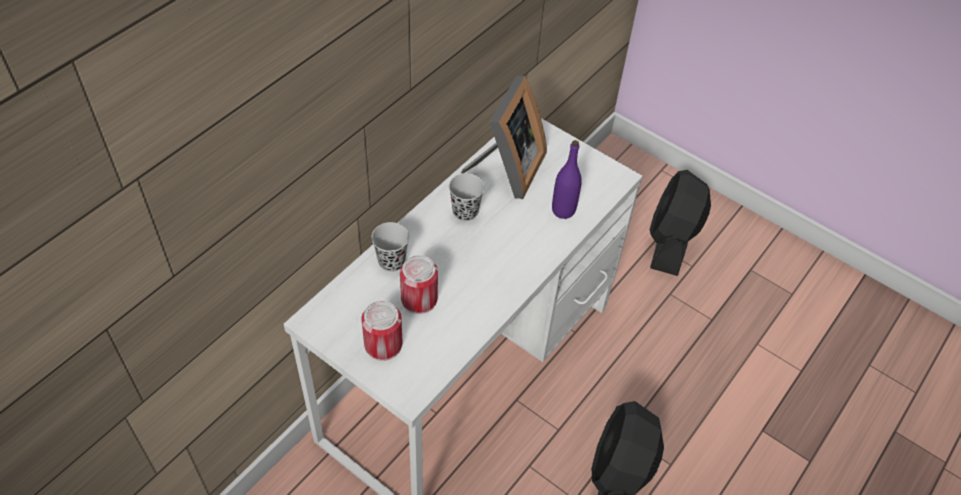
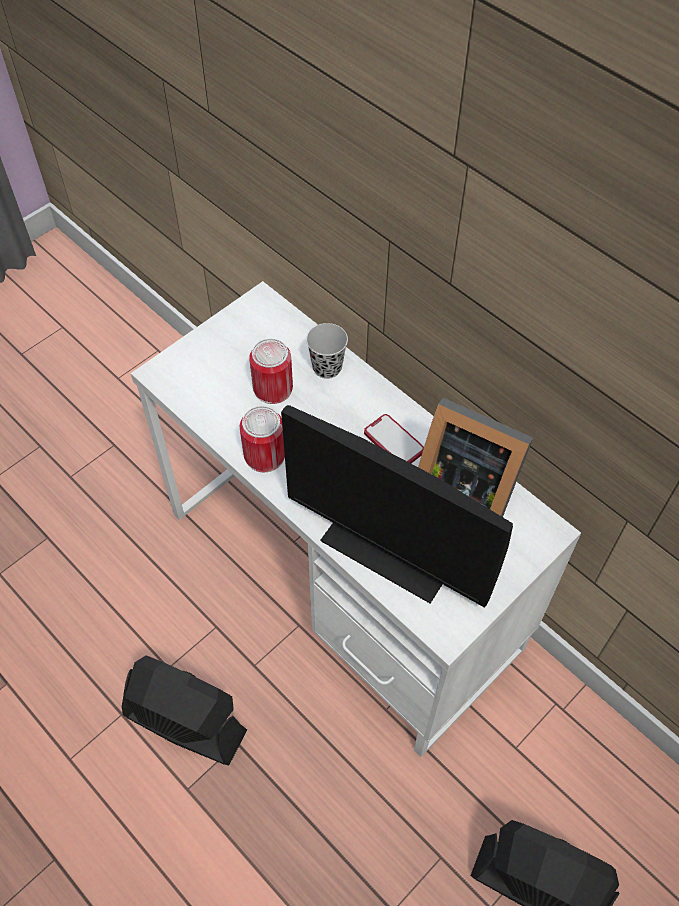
camera: 100 degrees right, 5 degrees up
(383, 345) = (221, 355): can -> can (264, 455)
(465, 212) = (394, 442): black cup -> phone
(563, 210) = (389, 549): purple bottle -> monitor

